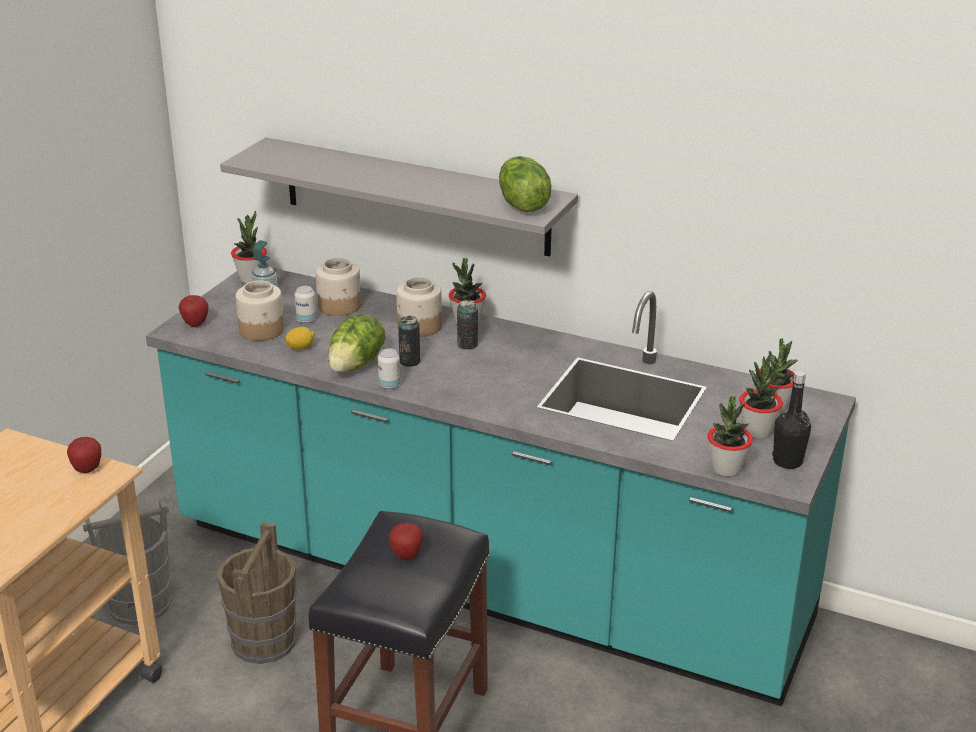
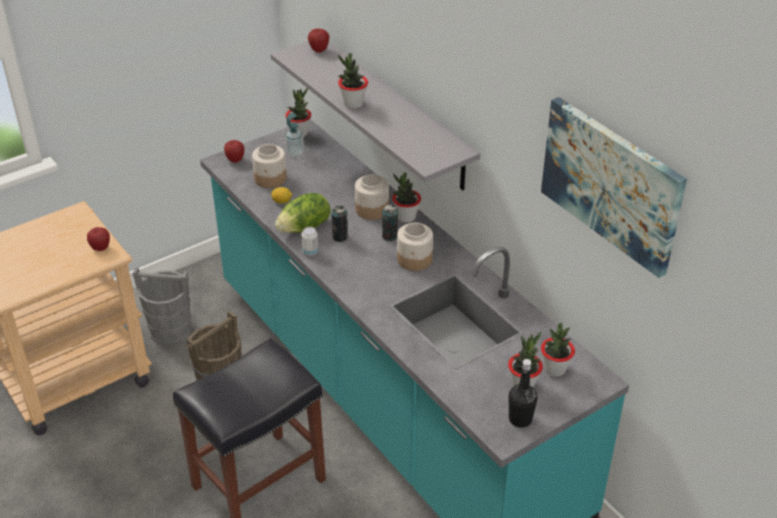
camera: 30 degrees right, 10 degrees up
(306, 320) = (304, 179): can -> none
(340, 306) = (335, 175): jar -> jar (415, 260)
(406, 555) = (254, 379): apple -> apple (319, 50)
(521, 205) = (429, 151): lettuce -> none
(726, 469) = (470, 407): potted plant -> potted plant (353, 104)
(802, 151) = (611, 184): none -> picture

